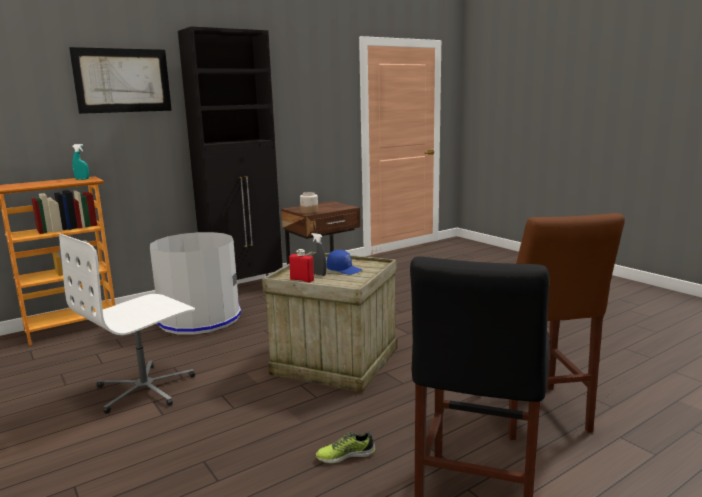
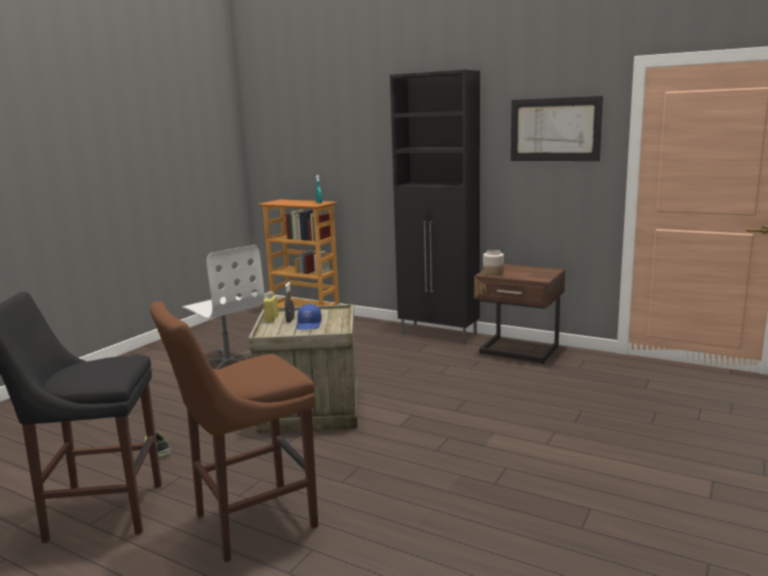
camera: 65 degrees right, 0 degrees up
(123, 80) = (363, 123): picture -> picture (555, 129)
(145, 389) = (228, 363): white office chair -> white office chair turned 150 degrees counterclockwise
(200, 318) = (356, 341): grey trash can -> none
(302, 280) = (272, 319): red bottle -> yellow bottle

